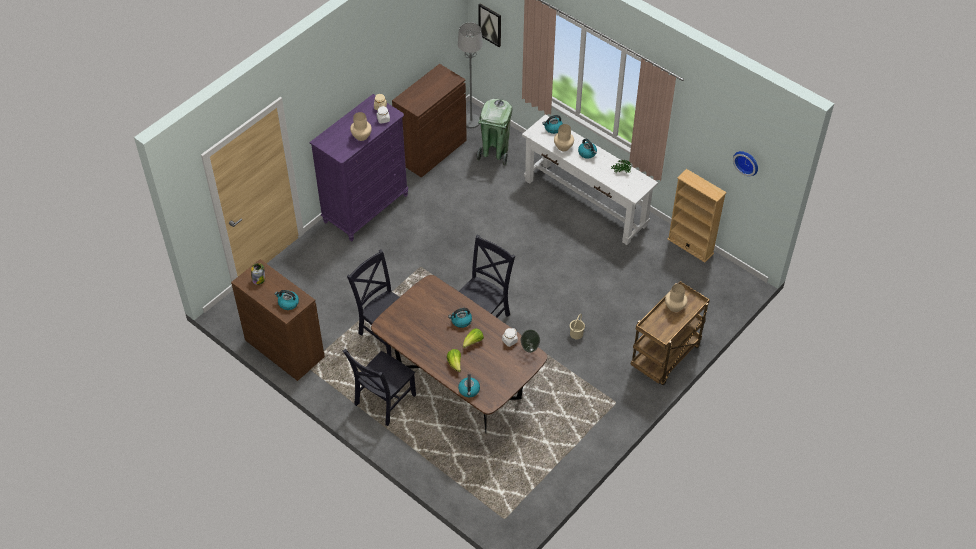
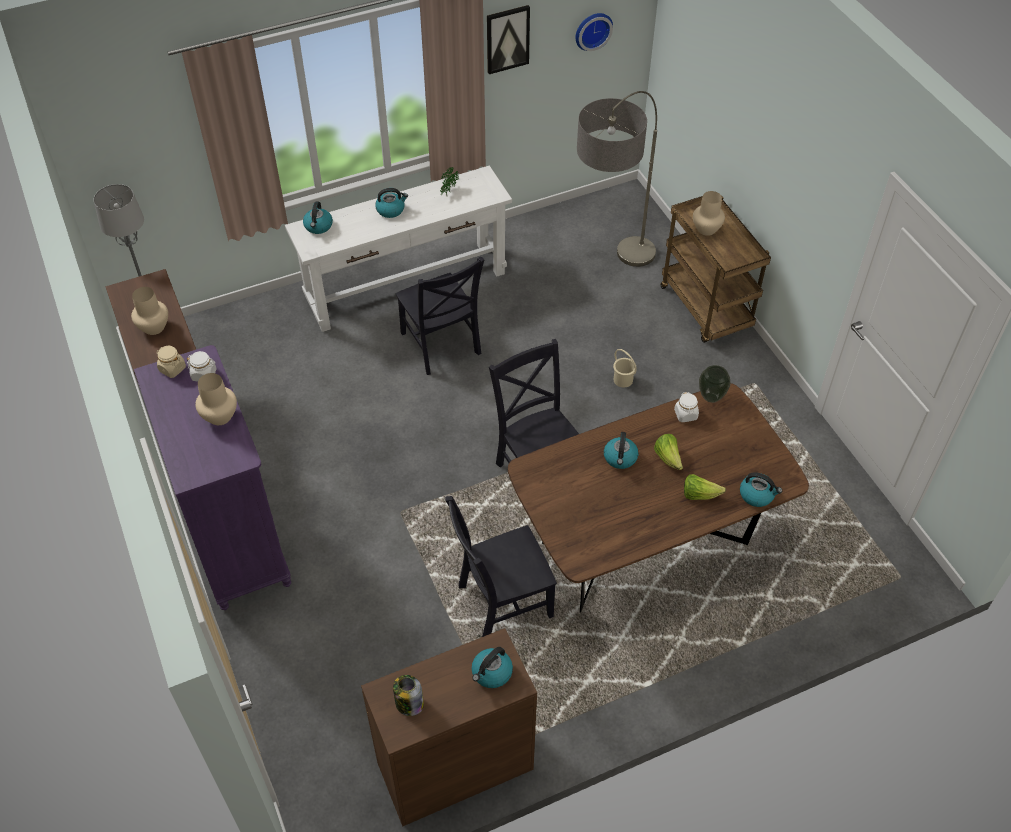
camera: 65 degrees left, 0 degrees up
(383, 401) = (633, 655): black chair -> black chair (441, 346)
(490, 24) = (119, 175): picture -> picture (507, 39)
(494, 152) = (245, 344): green trash can -> none
(563, 147) = (361, 229): beige vase -> beige vase (153, 327)
(657, 299) = (610, 280): none -> floor lamp
(690, 246) = (543, 218): beige bookcase -> none

